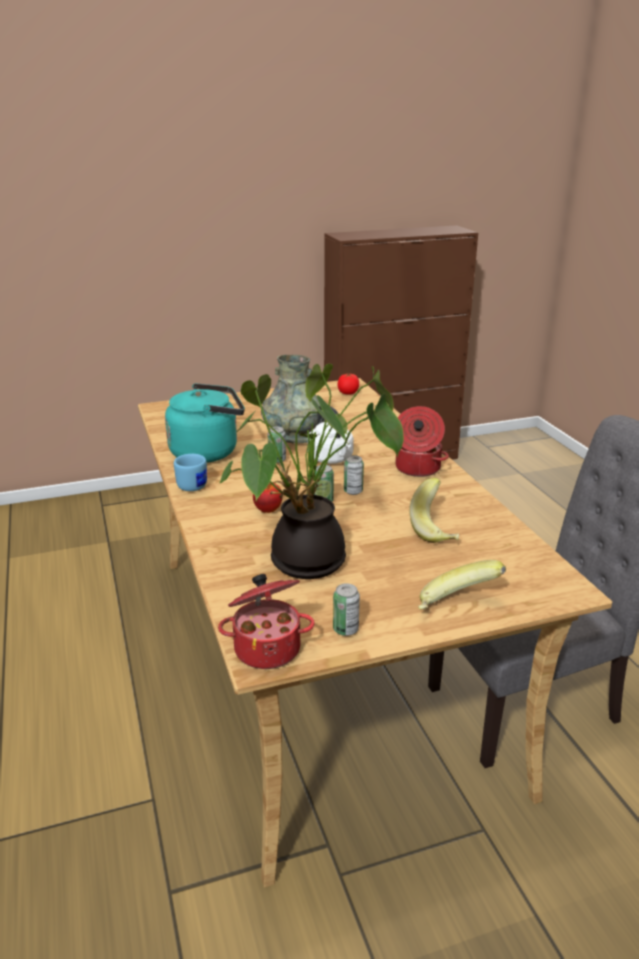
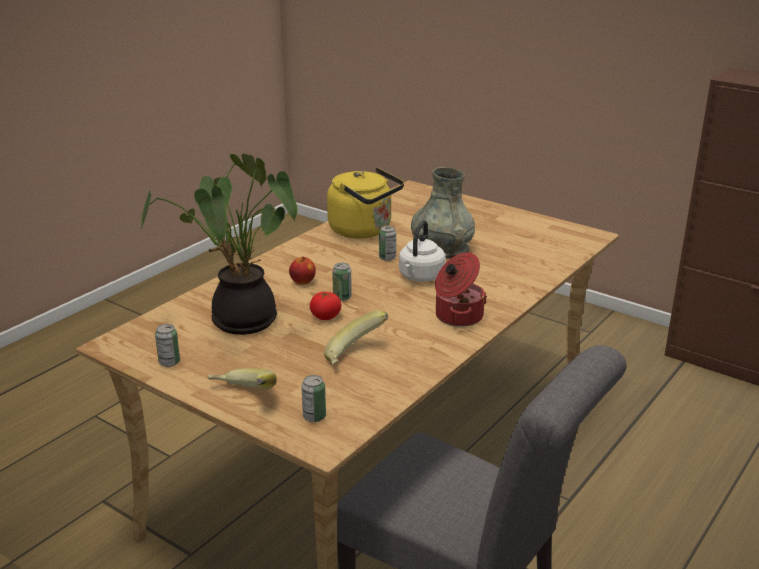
camera: 55 degrees right, 0 degrees up
(195, 484) = (307, 245): blue mug -> none
(208, 452) = (364, 230): turquoise kettle -> yellow kettle
(267, 648) = (124, 343): cooking pot -> none
(348, 393) = (570, 240): tomato -> tomato (326, 316)
(353, 491) = (375, 303): can -> can (314, 417)

